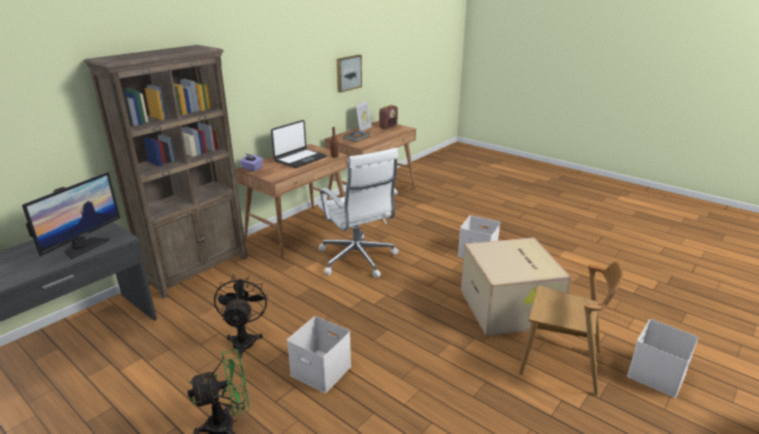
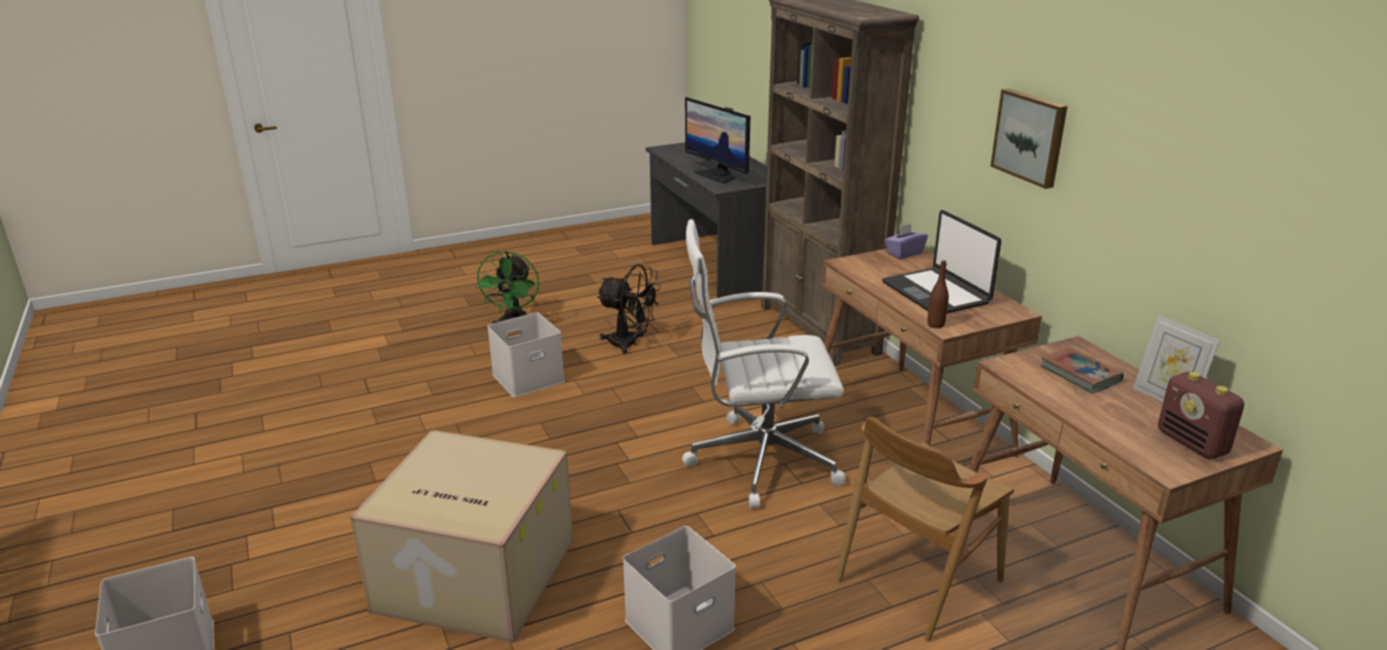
camera: 115 degrees right, 0 degrees up
(348, 73) = (1212, 230): picture -> picture (1030, 137)
(561, 363) = (315, 564): brown chair -> brown chair (917, 581)

